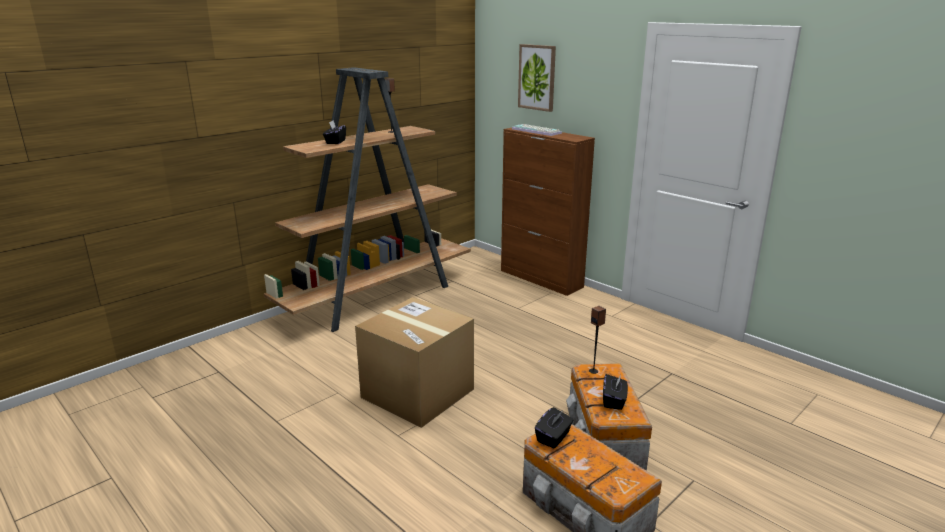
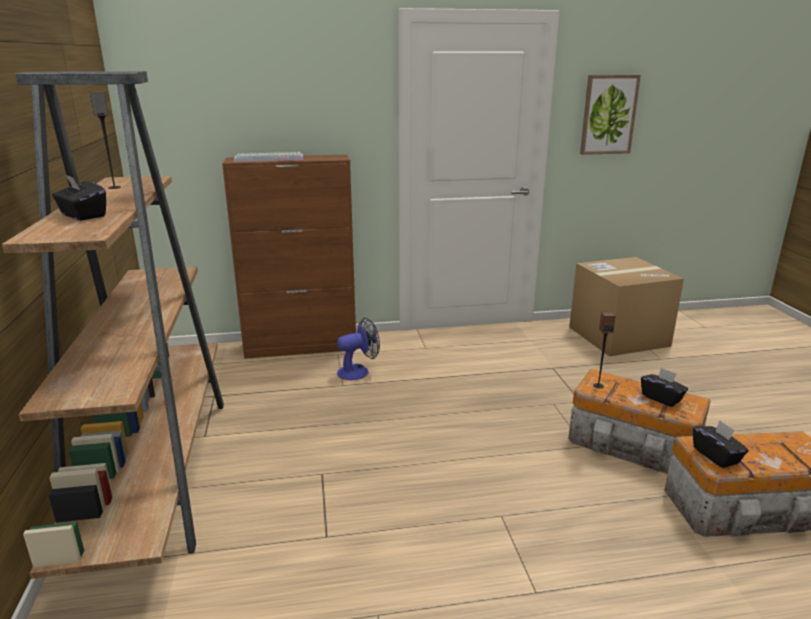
camera: 55 degrees left, 0 degrees up
(417, 393) = (451, 533): cardboard box -> cardboard box (618, 336)
(537, 77) = (238, 88): picture -> picture (608, 115)
(541, 306) = (358, 371): none -> fan

